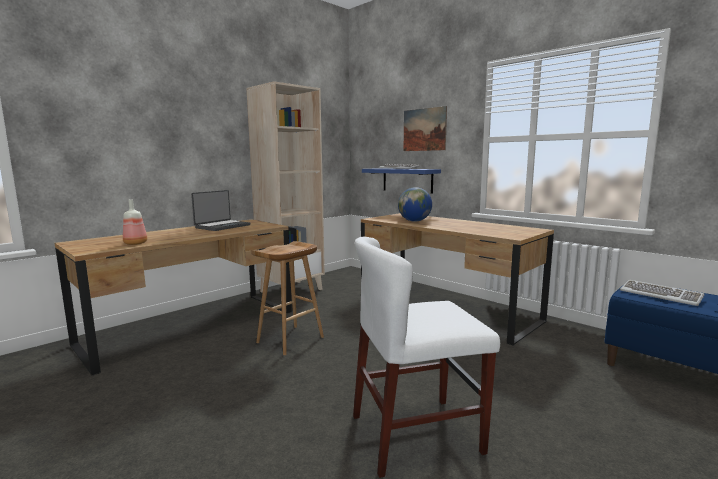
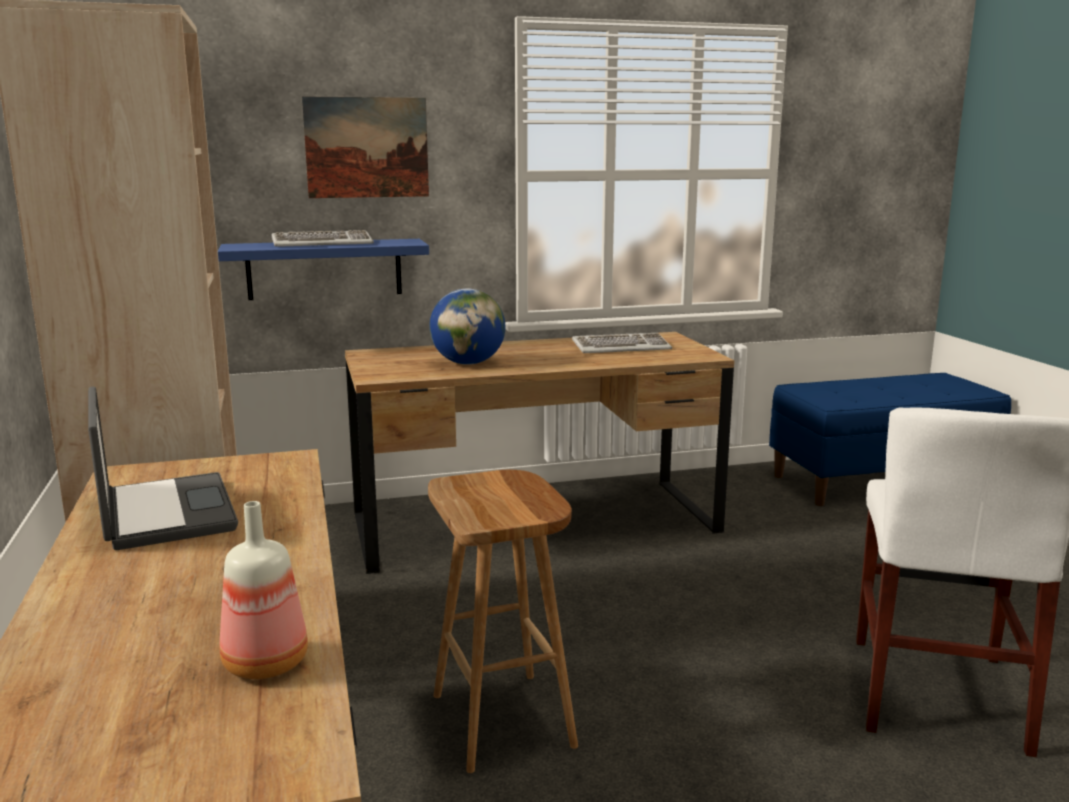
camera: 60 degrees left, 5 degrees up
(660, 295) = (843, 394): keyboard -> keyboard (621, 347)

